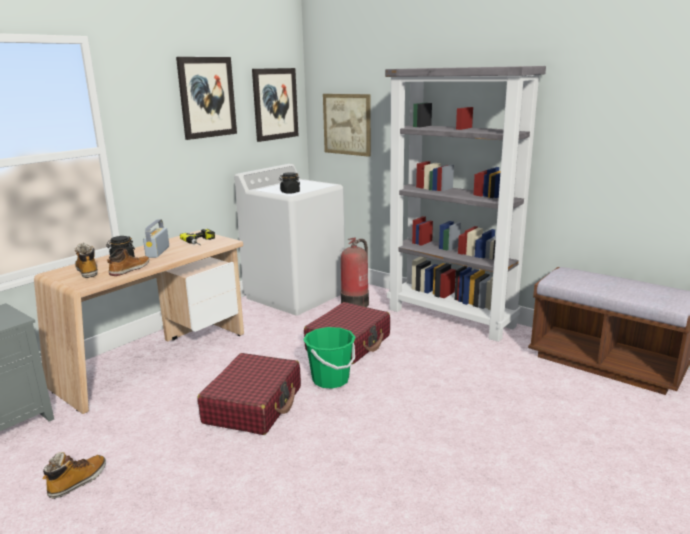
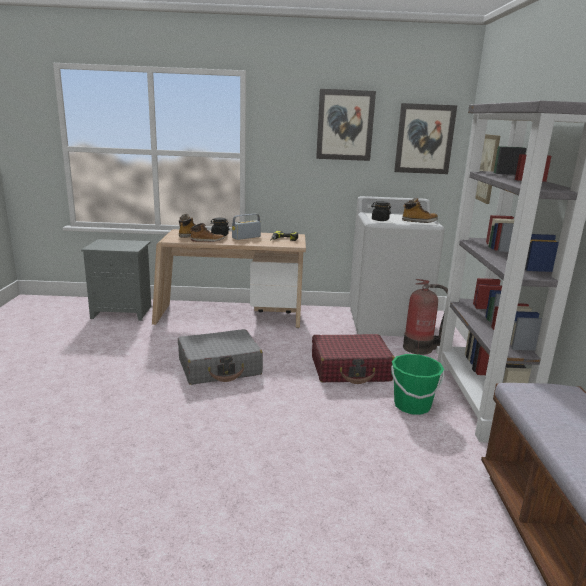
camera: 50 degrees right, 0 degrees up
(78, 482) = (95, 351): boot -> boot (419, 221)
(254, 405) = (220, 367): red suitcase -> grey suitcase
(330, 379) = (287, 382): green bucket -> green bucket (412, 405)

